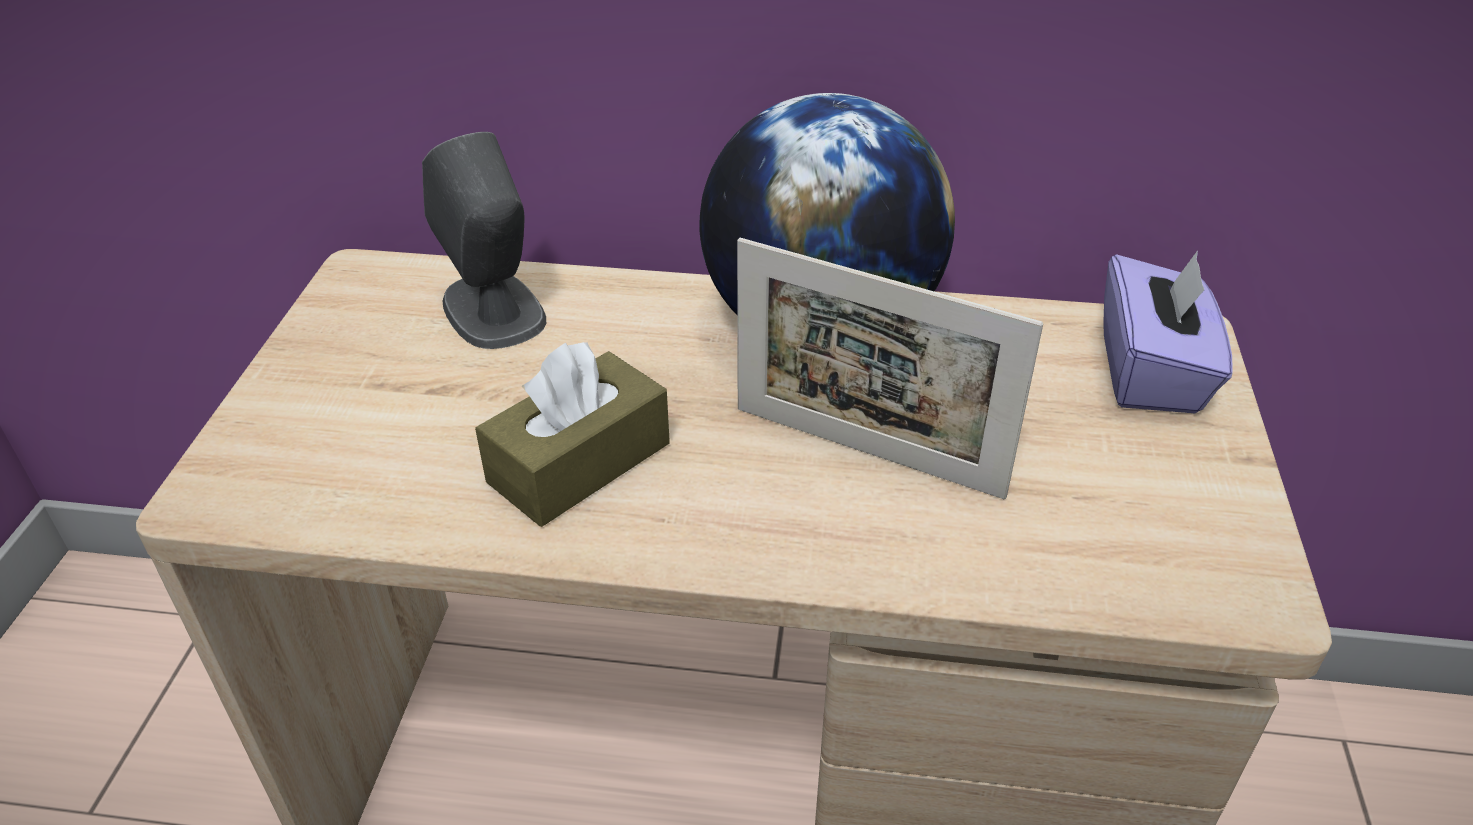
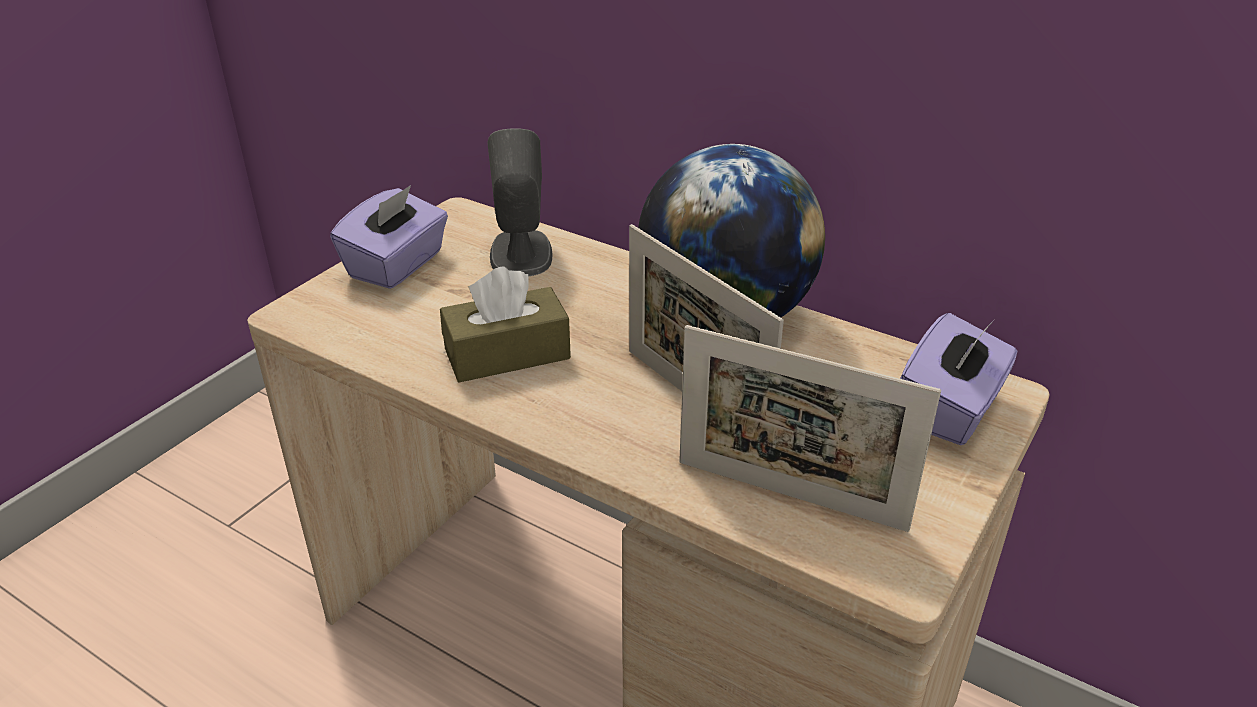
camera: 25 degrees right, 5 degrees down
(324, 375) = (397, 265): none -> purple tissue box
(1068, 542) = (790, 495): none -> picture frame

